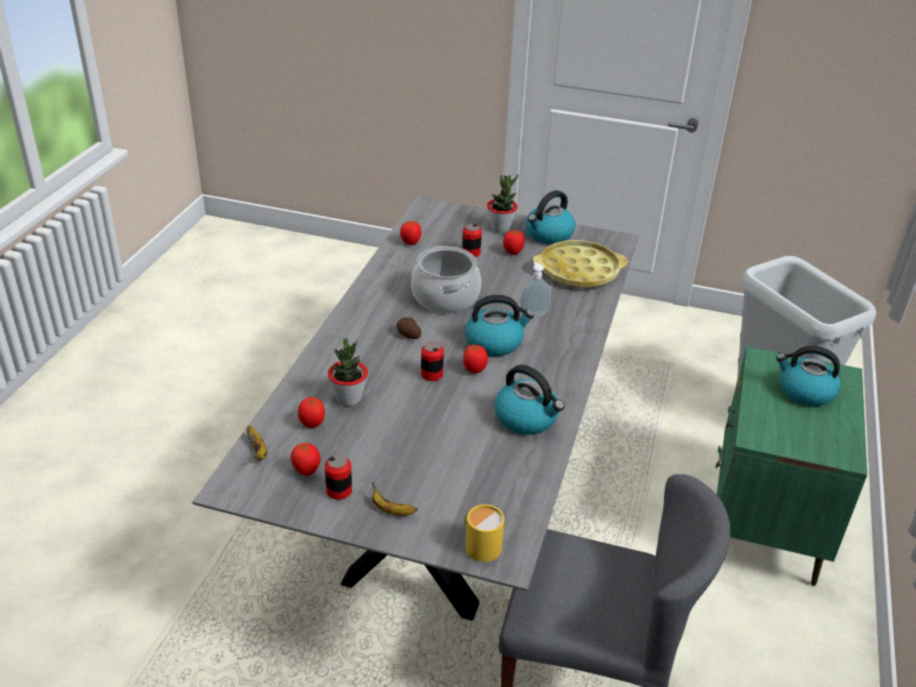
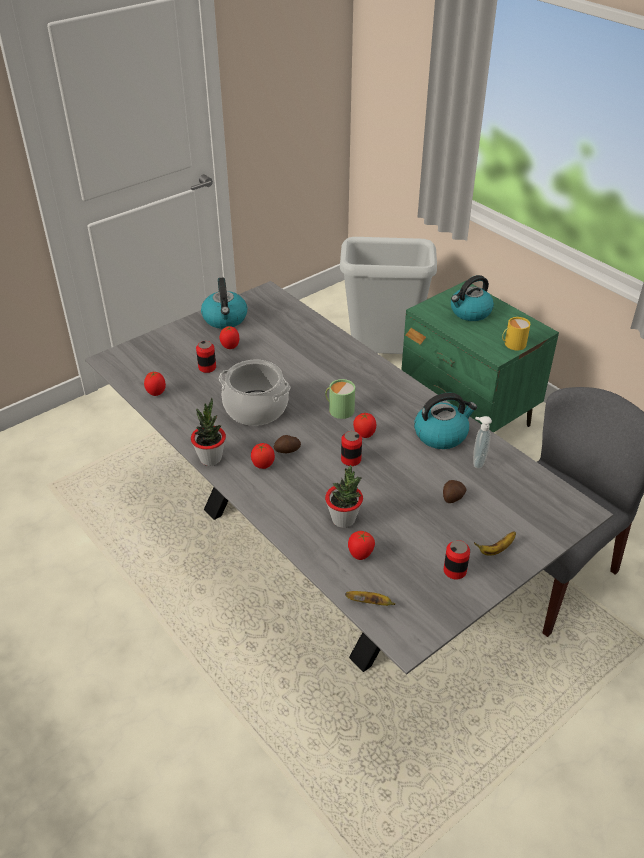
camera: 55 degrees left, 5 degrees up
(306, 471) = (418, 581): tomato -> tomato (263, 465)
(439, 456) = (452, 498): none -> potato
(480, 545) = (560, 518): yellow mug -> yellow mug (512, 344)
(495, 342) = (339, 409): kettle -> green mug
(500, 228) = (189, 337): potted plant -> potted plant (210, 458)
(533, 314) = (321, 374): soap dispenser -> soap dispenser (477, 462)
(579, 271) = (288, 328): yellow tray -> none

